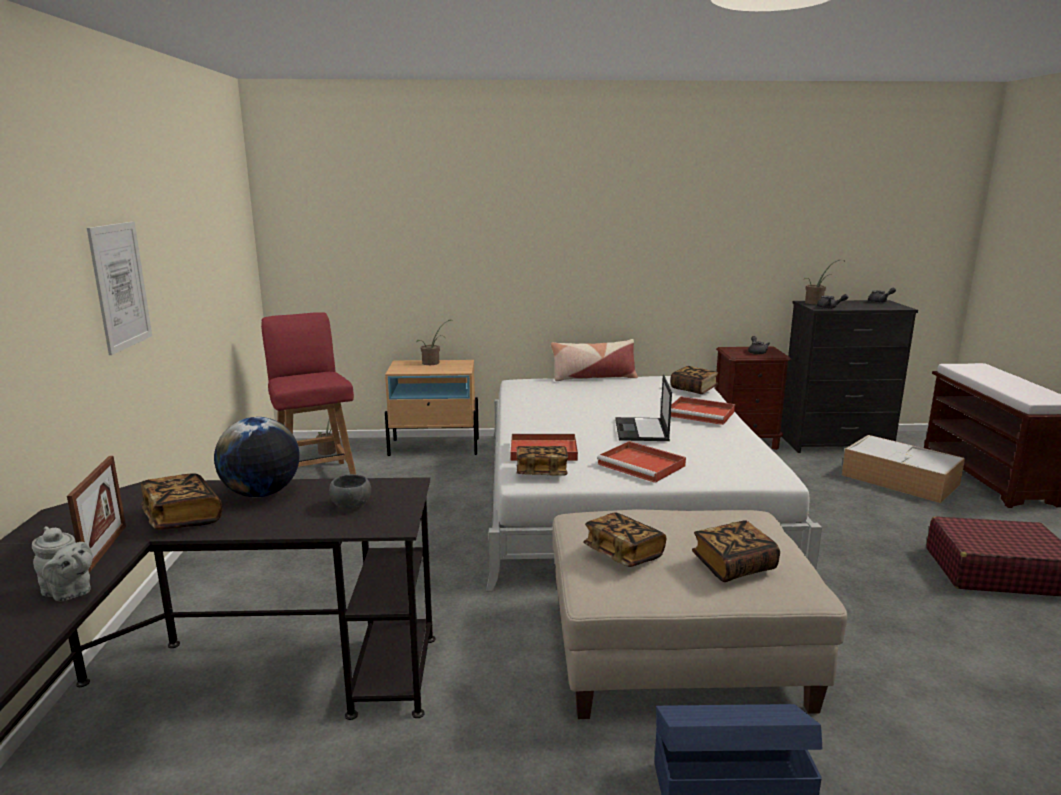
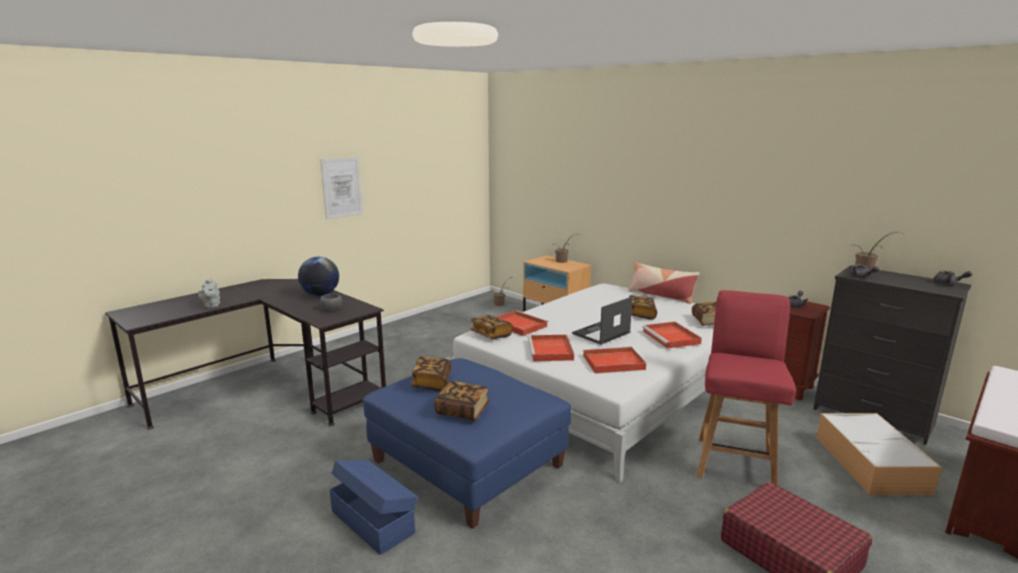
camera: 45 degrees right, 0 degrees up
(105, 549) = (245, 297): picture frame -> none
(182, 518) = (282, 294): book -> book (641, 314)
(316, 478) = (470, 315): red chair -> red chair (735, 462)
(676, 650) = (468, 463): beige ottoman -> blue ottoman
(718, 455) = (612, 363): none -> red tray

